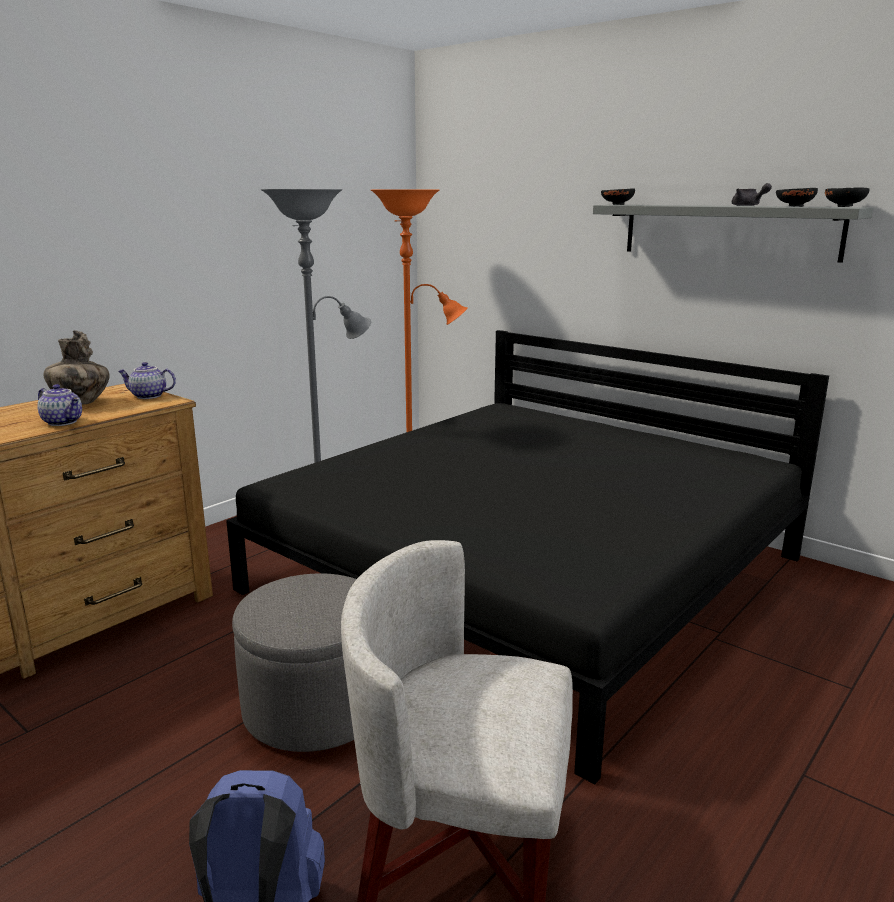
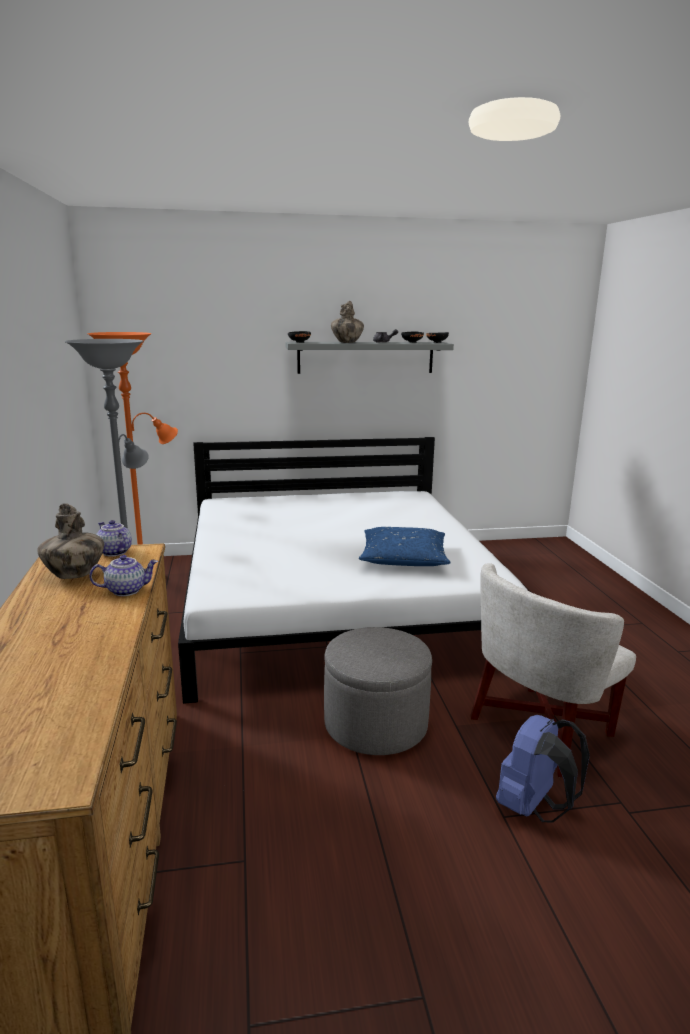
camera: 50 degrees left, 0 degrees up
(148, 396) = (114, 552): teapot -> teapot turned 90 degrees clockwise
(529, 574) = (336, 604): black bed -> white bed
(533, 524) = (403, 558): none -> blue pillow
(684, 205) = (347, 342): none -> vase

